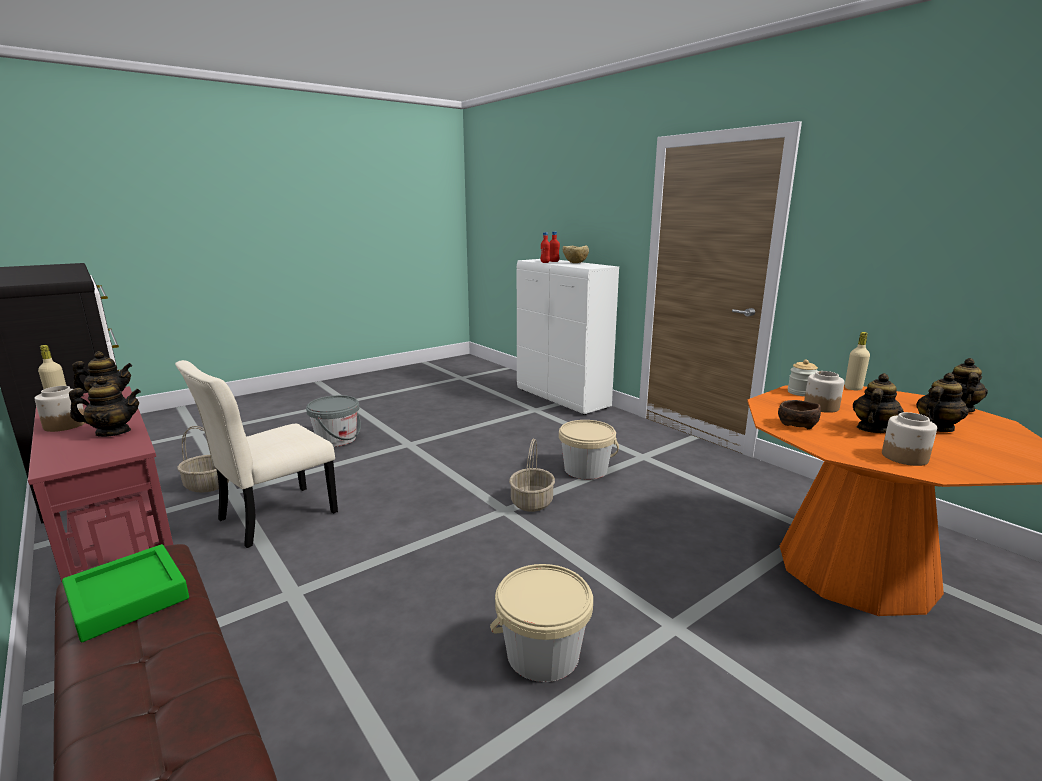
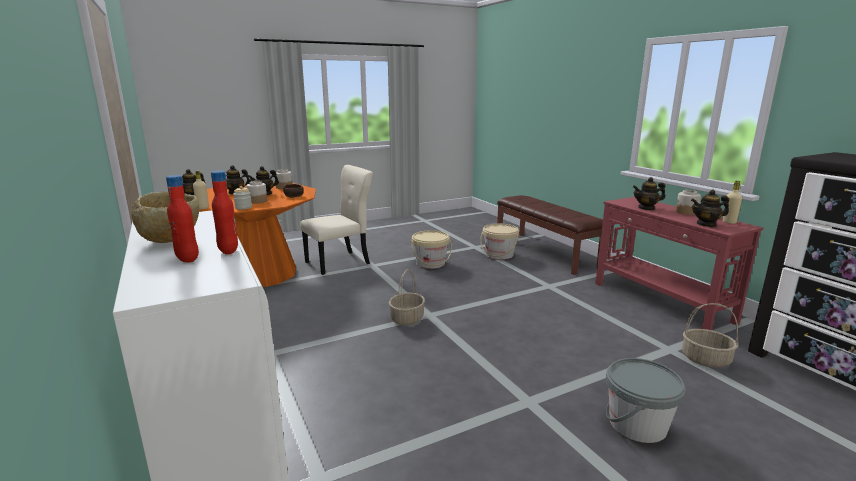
camera: 170 degrees left, 0 degrees up
(128, 598) = (570, 214): green tray -> none
(273, 517) = (604, 324): beige chair -> beige chair (340, 262)
(585, 470) = (341, 343): beige bucket -> beige bucket (499, 255)

